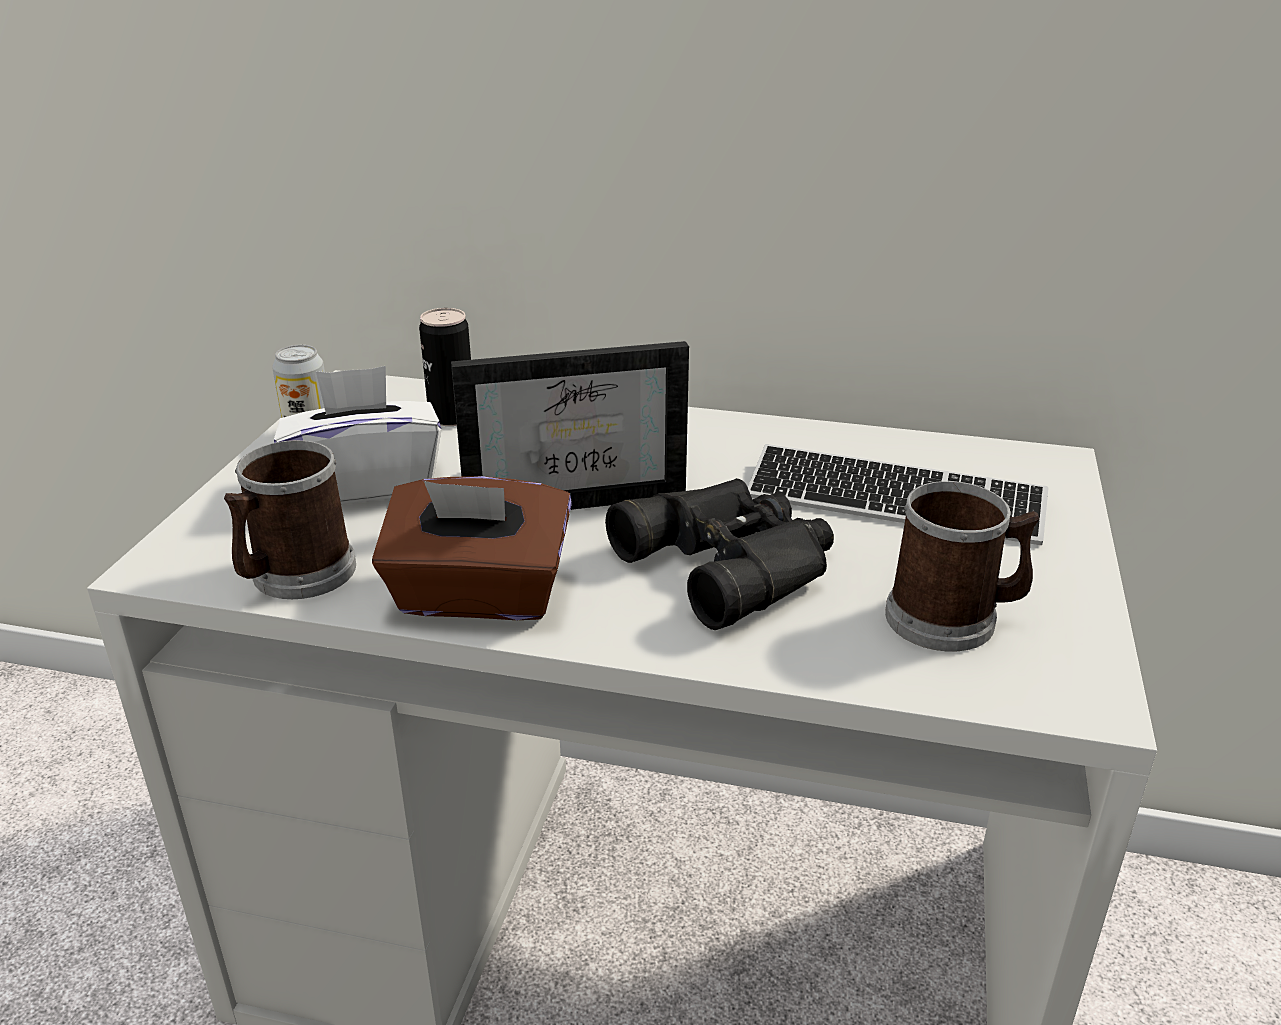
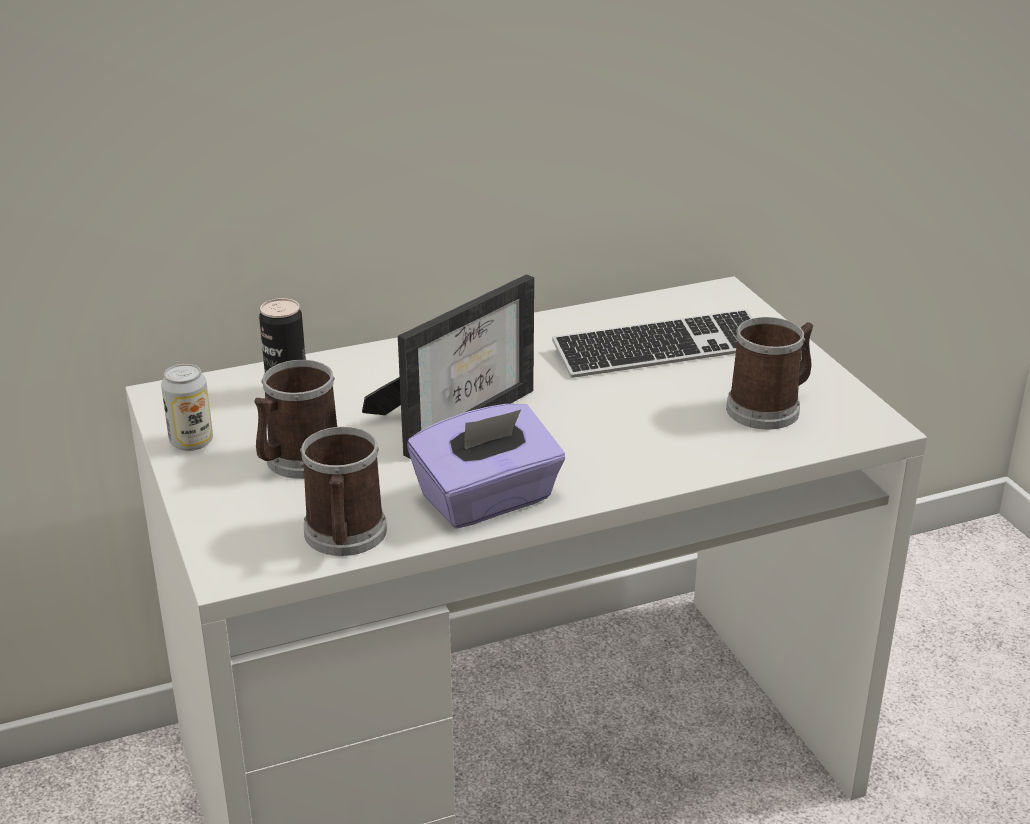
camera: 35 degrees left, 0 degrees up
(366, 484) = (297, 461): white tissue box -> mug
(479, 596) = (487, 500): brown tissue box -> purple tissue box
(733, 562) = (614, 421): black binoculars -> none

